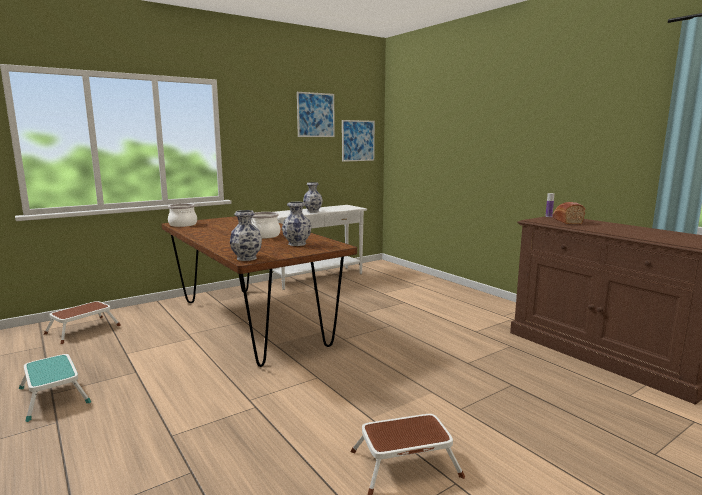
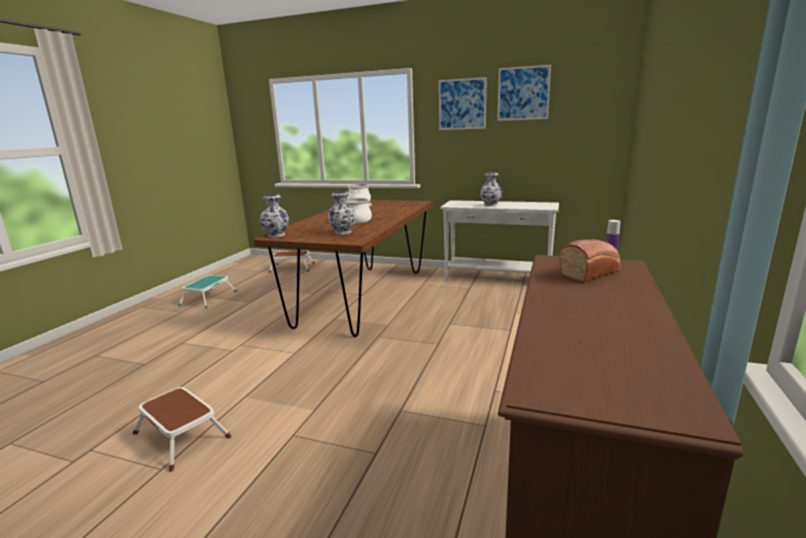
camera: 55 degrees right, 5 degrees up
(358, 140) = (586, 122): picture -> picture (462, 104)

